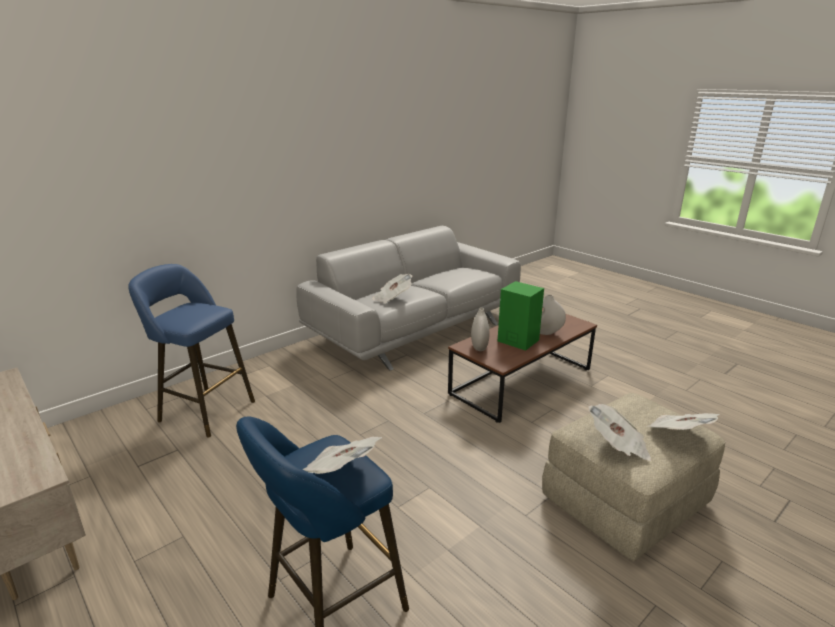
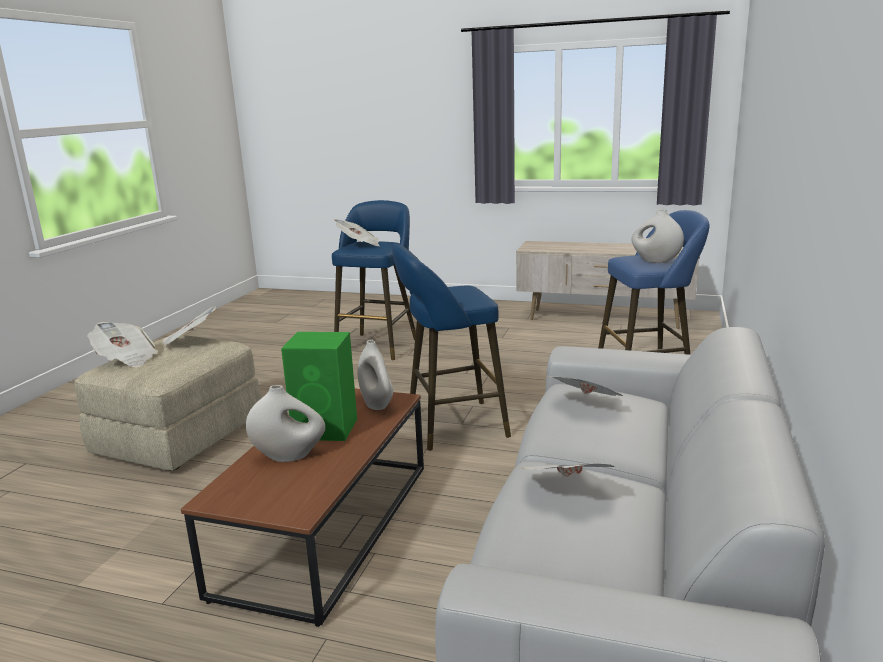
camera: 150 degrees right, 5 degrees down
(195, 308) = (655, 261): none -> white vase
(397, 421) = (450, 426): none -> blue stool
(450, 279) = (566, 489): none -> newspaper

